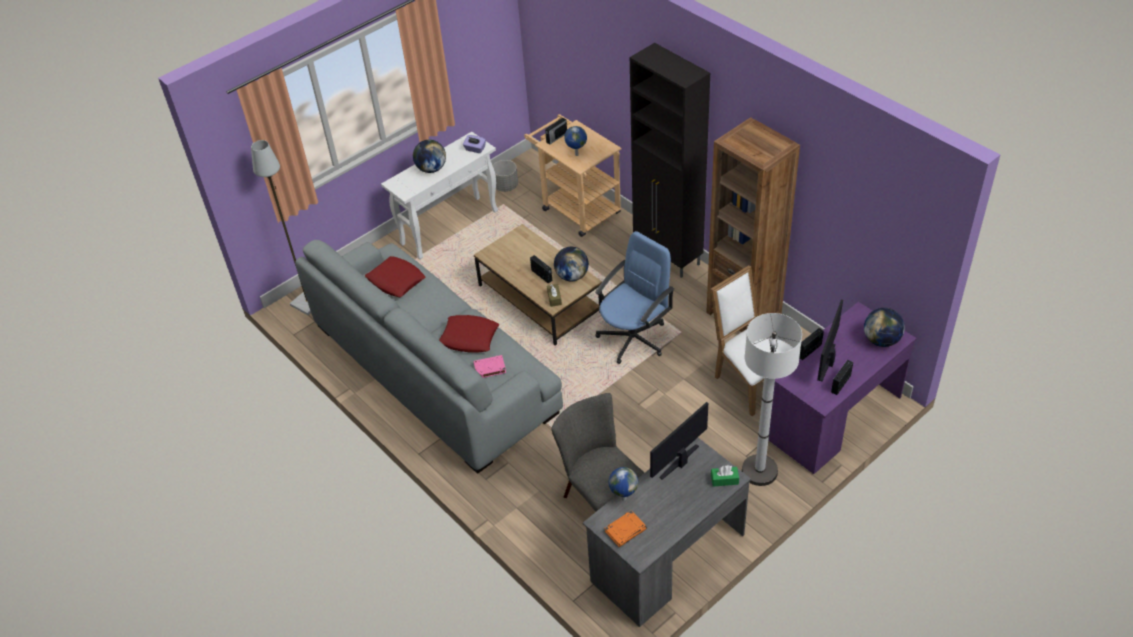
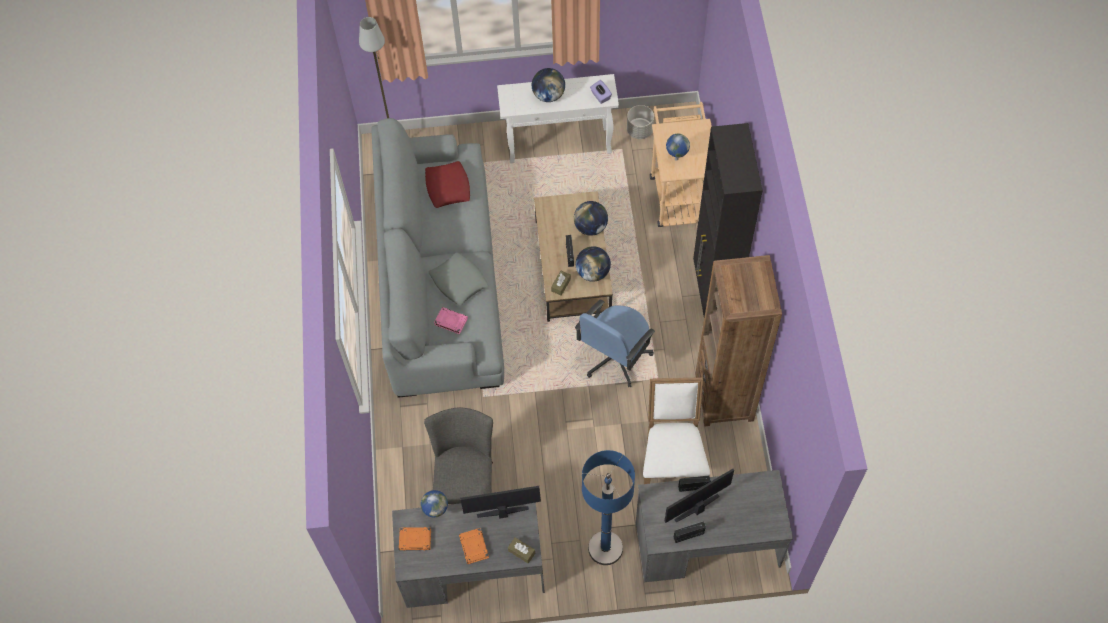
camera: 35 degrees right, 15 degrees up
(469, 338) = (458, 281): red pillow -> grey pillow
(556, 138) = (675, 128): radio -> none
(633, 338) = (615, 357): blue office chair -> blue office chair turned 135 degrees clockwise
(682, 502) = (474, 547): none -> orange book
(724, 480) = (521, 552): green tissue box -> brown tissue box
(759, 471) = (605, 548): white floor lamp -> blue floor lamp
(832, 417) = (707, 544): purple desk -> grey desk
(881, 340) = (761, 520): globe -> globe (590, 227)

